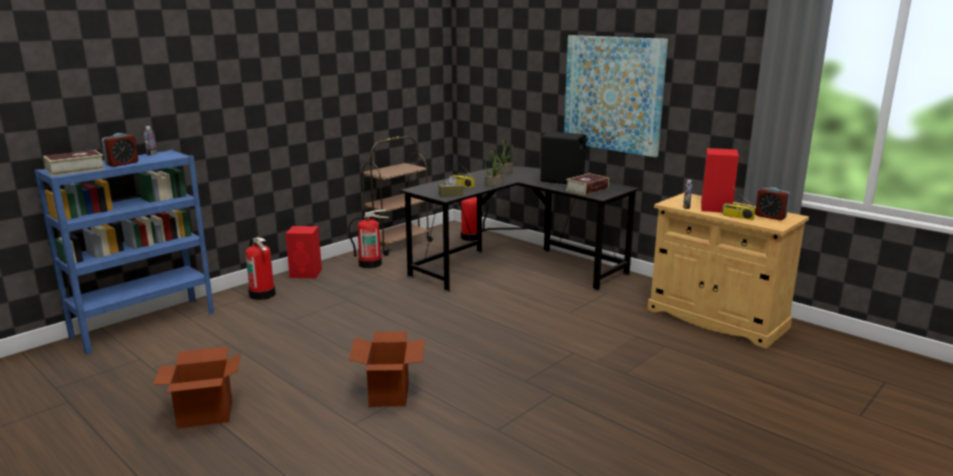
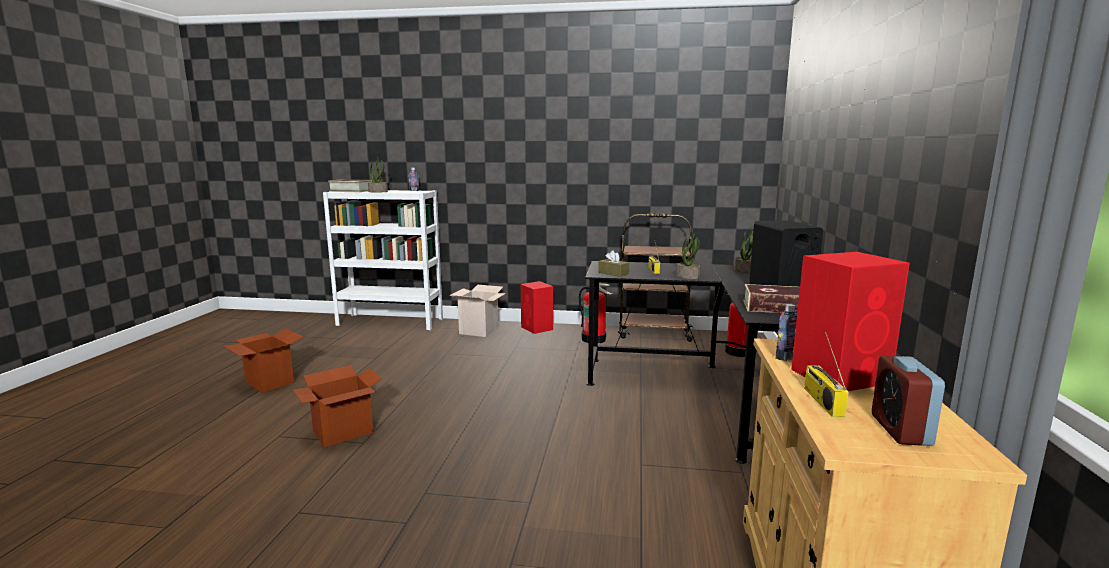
camera: 55 degrees right, 5 degrees down
(122, 164) = (378, 191): alarm clock -> potted plant
(144, 325) = (390, 322): blue bookcase -> white bookcase
(263, 294) = (479, 330): fire extinguisher -> cardboard box
(613, 94) = (867, 165): picture -> none

